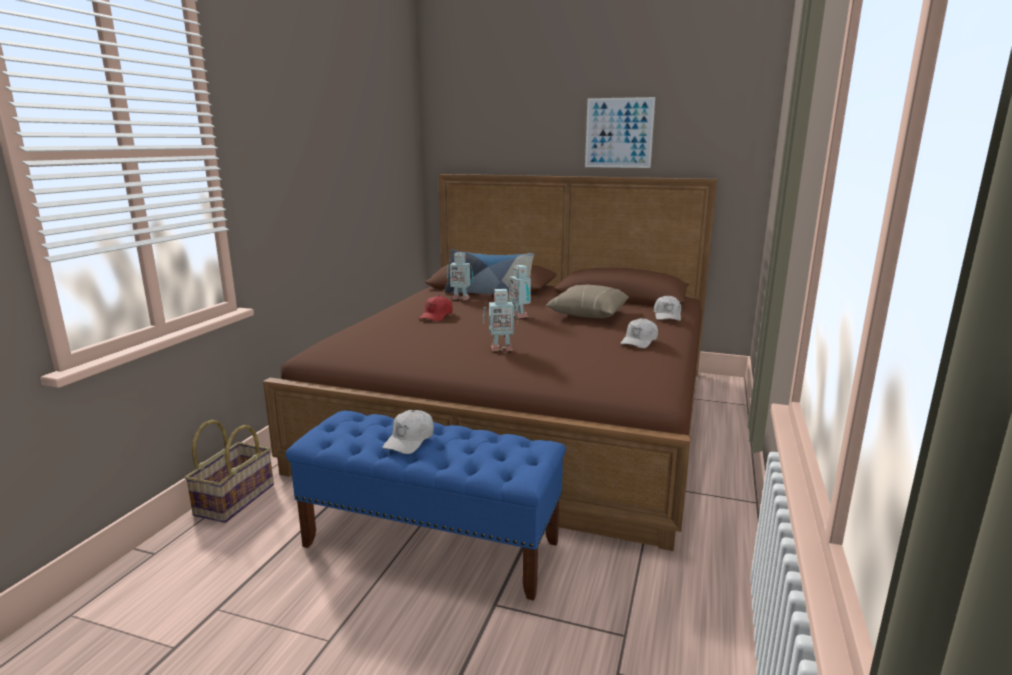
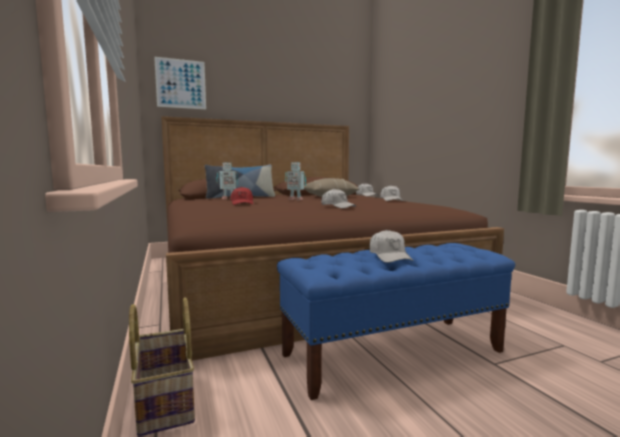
camera: 40 degrees left, 10 degrees down
(500, 348) = (337, 206): toy robot -> white cap
(619, 133) = (291, 96): picture -> picture (181, 83)

